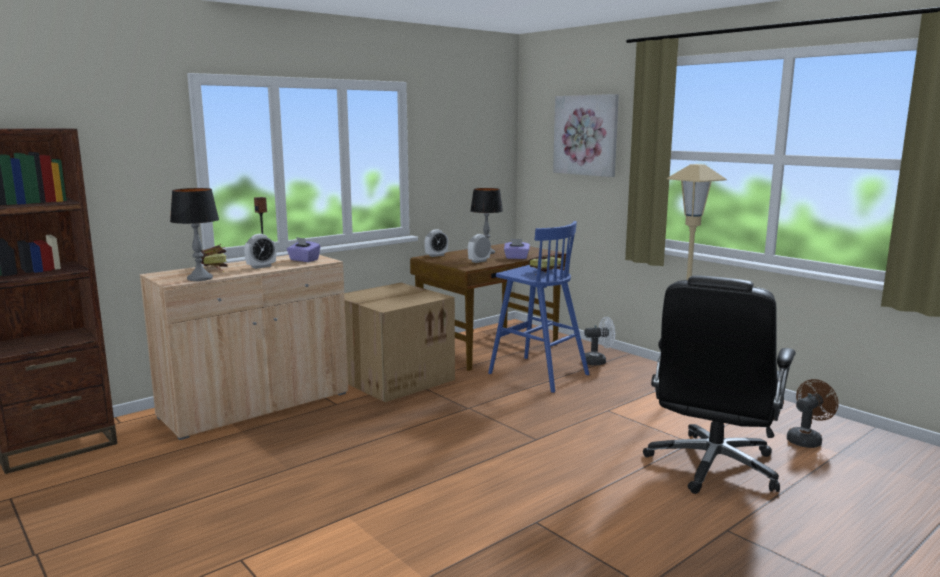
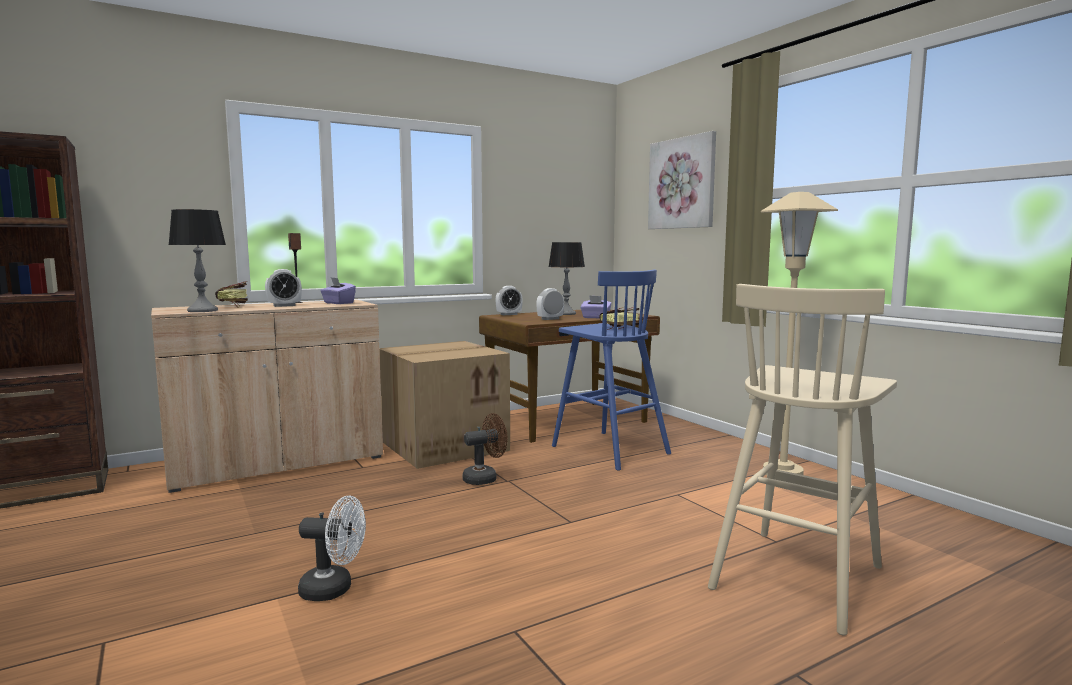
camera: 10 degrees right, 5 degrees down
(598, 361) = (687, 441): white fan -> white fan (334, 589)
(712, 466) = (798, 576): black office chair -> beige stool
(806, 439) = (947, 550): brown fan -> brown fan (485, 478)

